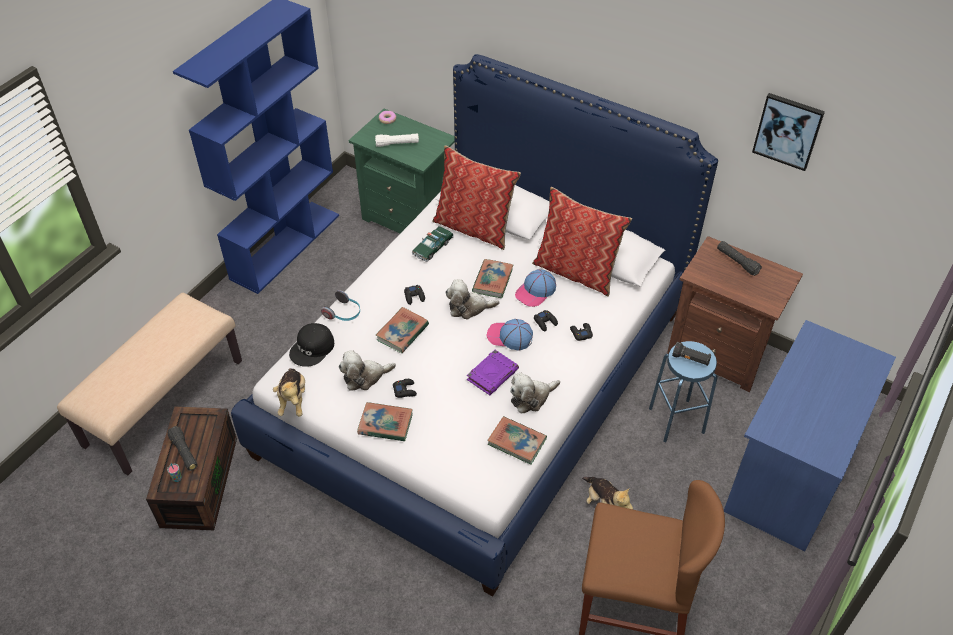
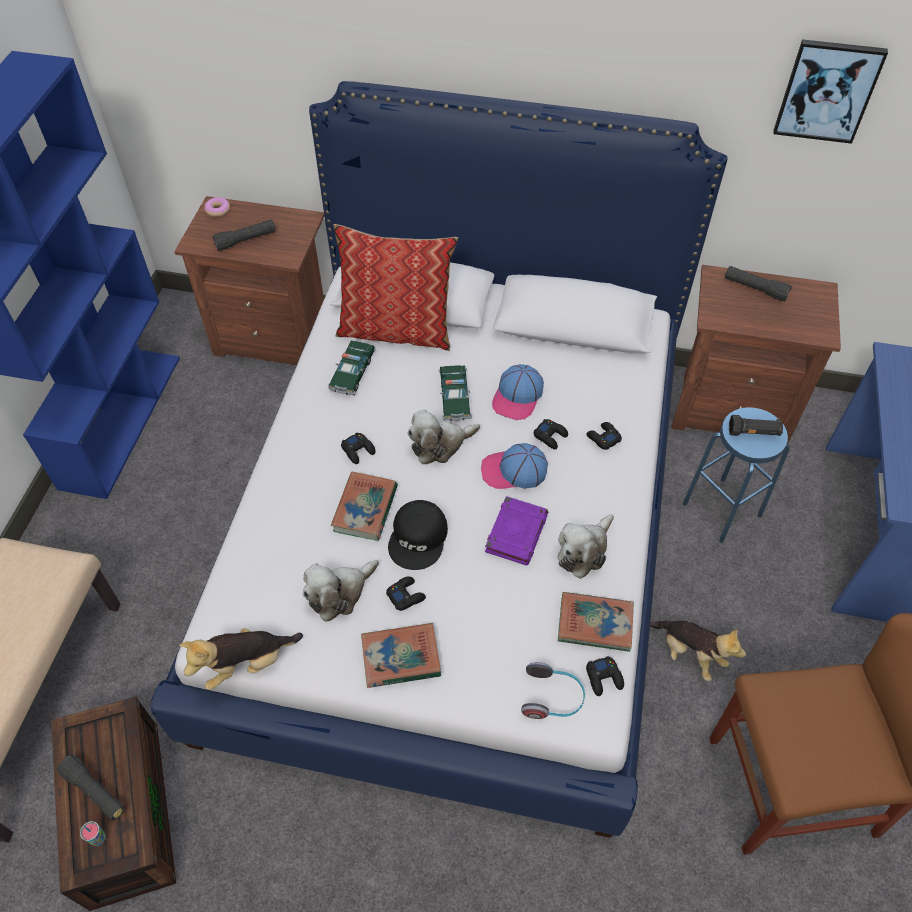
camera: 20 degrees left, 5 degrees up
(293, 400) = (247, 664): plush toy -> plush toy turned 90 degrees clockwise
(312, 348) = (244, 573): black cap -> black cap (419, 538)
(344, 313) = (267, 504): headphones -> headphones (552, 698)
(397, 144) = (246, 240): white flashlight -> black flashlight
(409, 218) = (276, 337): green nightstand -> brown nightstand
(492, 281) = (454, 397): book -> toy car
(506, 474) = (604, 678): none -> black game controller
(576, 271) = (557, 354): pillow -> none

